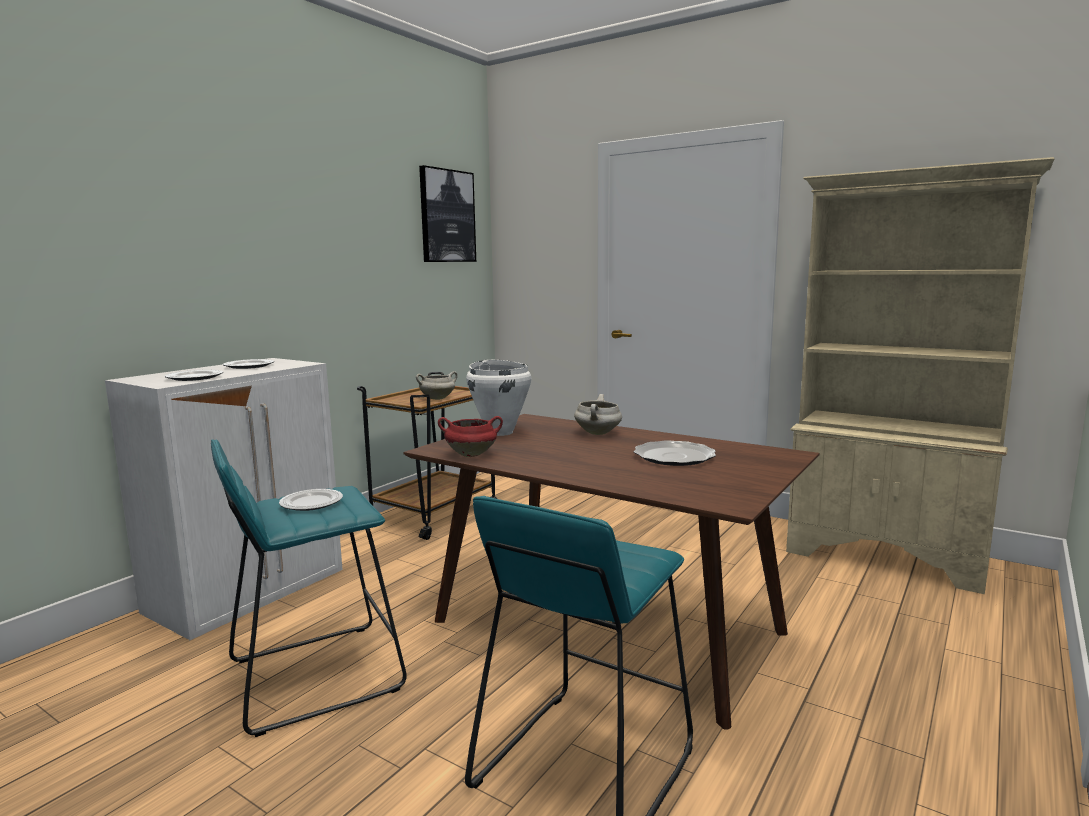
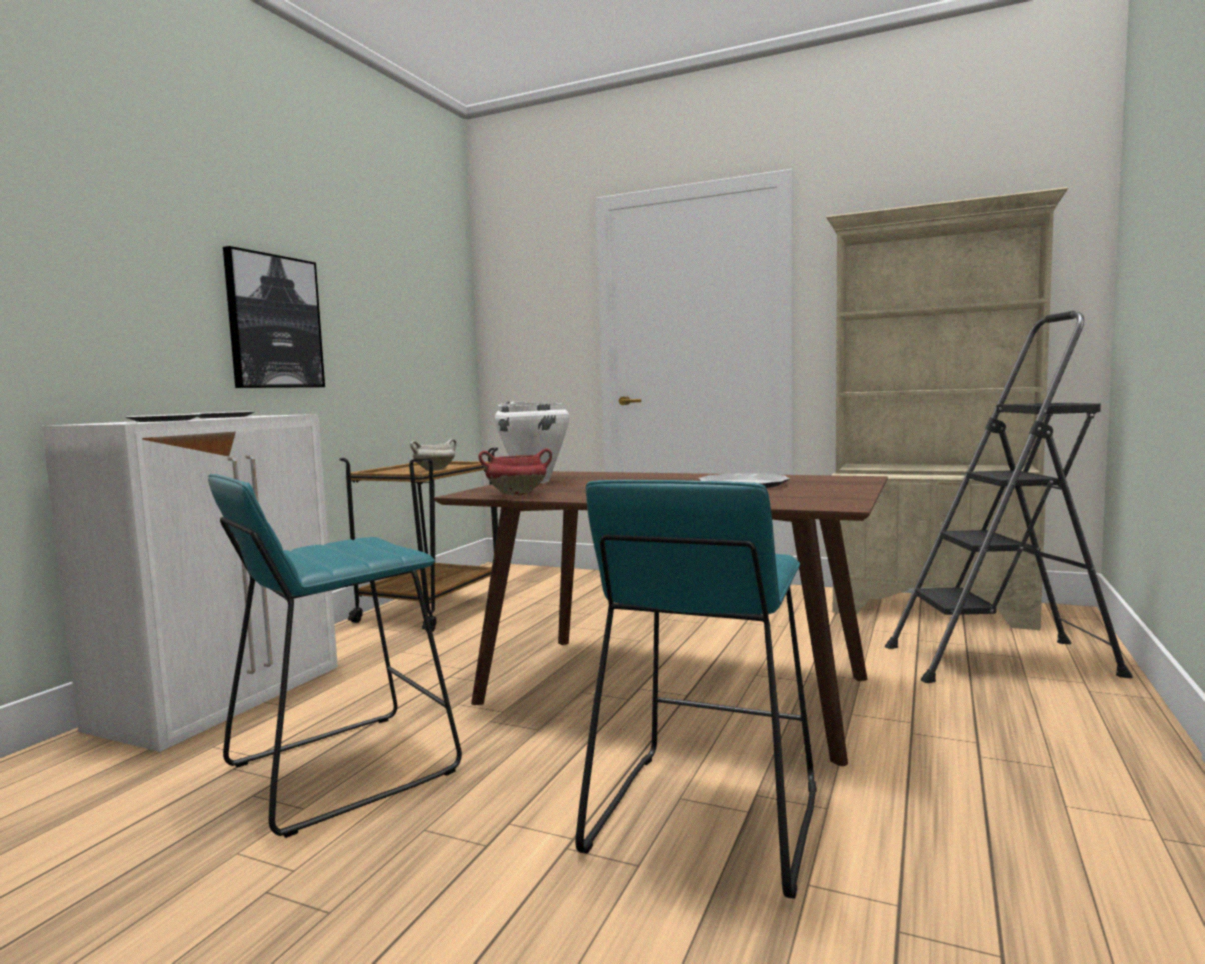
camera: 10 degrees left, 5 degrees down
(311, 503) = (337, 549): plate -> none
(447, 216) = (429, 275): picture -> picture (274, 322)
(598, 433) = (645, 477): white cooking pot -> none
(930, 627) = (1003, 660): none -> step ladder

